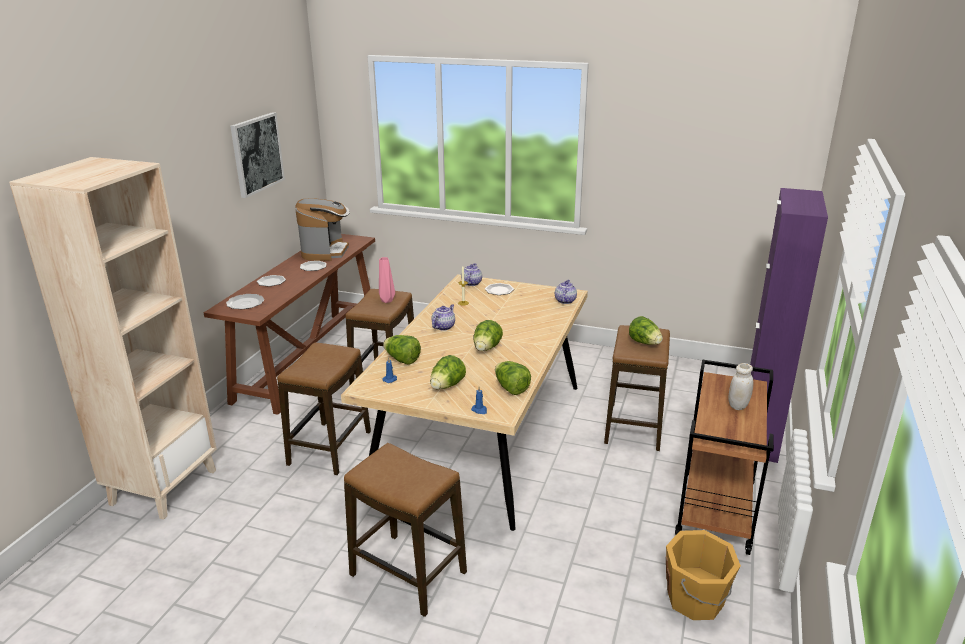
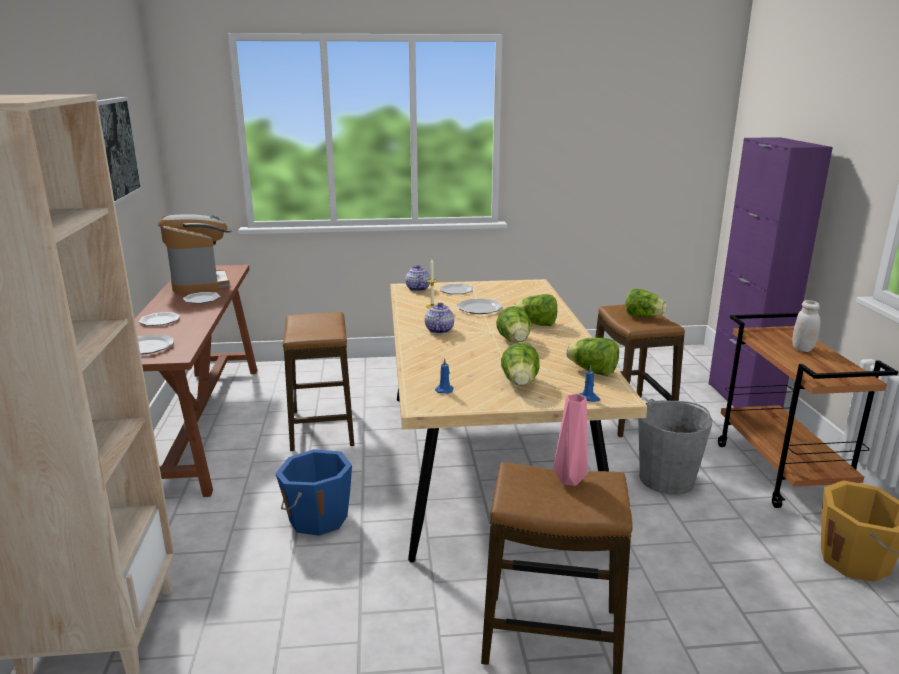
camera: 25 degrees left, 5 degrees down
(330, 448) = (317, 518): stool -> blue bucket
(386, 300) = (321, 323): pink vase -> pink vase (568, 480)
(402, 360) = (433, 368): lettuce -> lettuce (536, 324)
(496, 312) = (479, 308): none -> plate
(565, 300) = (536, 289): teapot -> none
(608, 489) = (667, 479): none -> grey bucket

